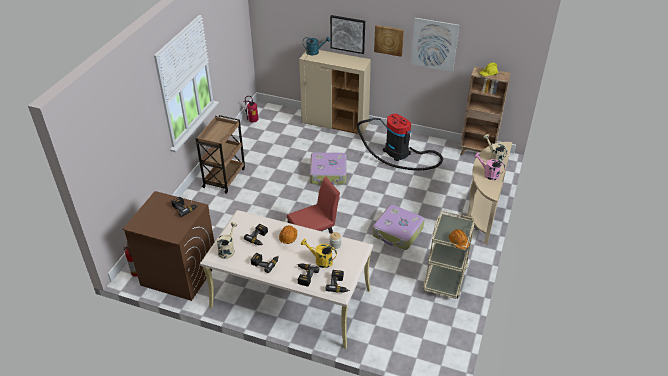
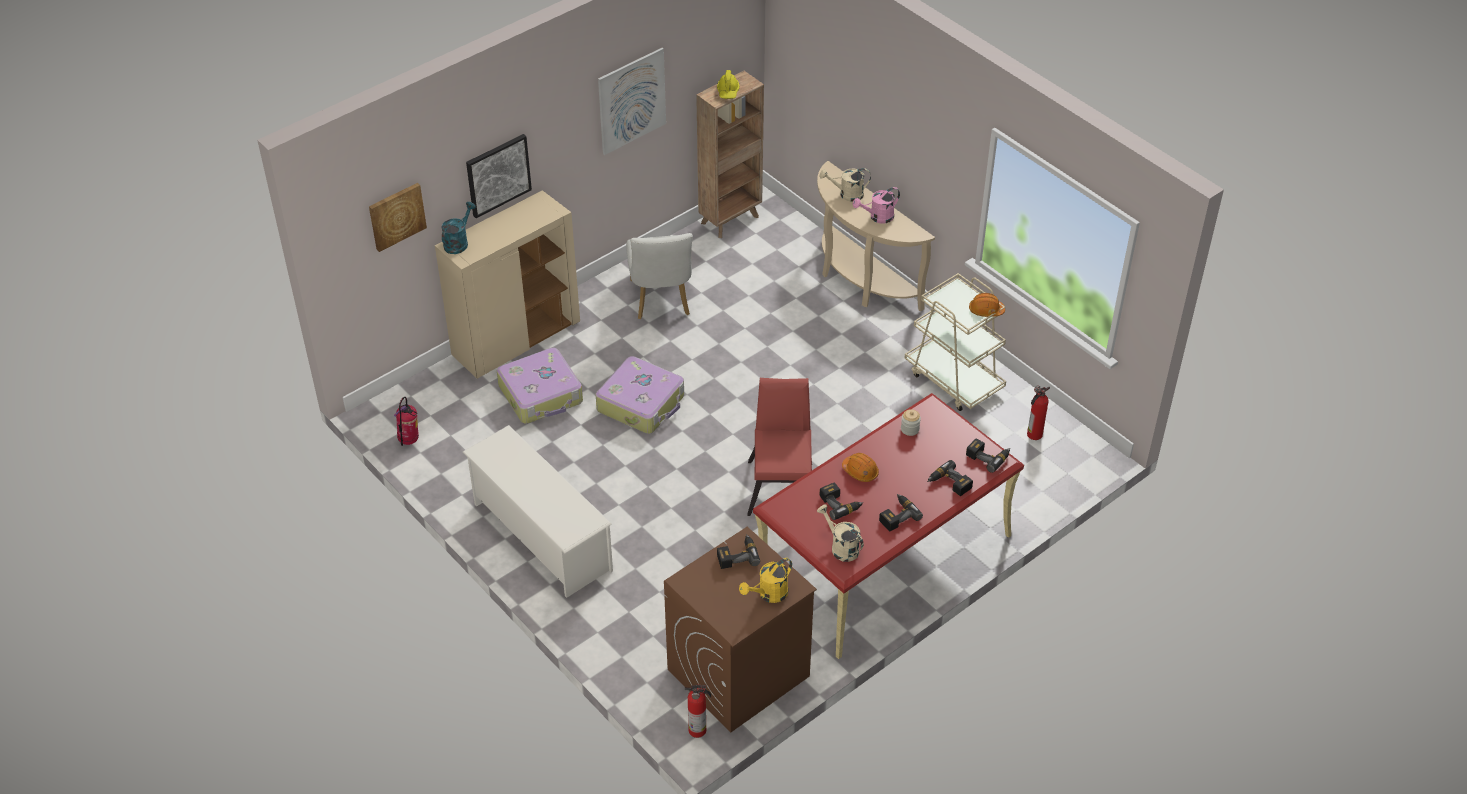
camera: 60 degrees left, 5 degrees up
(224, 177) = (541, 536): brown cart -> white shoe rack
(290, 298) = (883, 558): beige desk -> red desk
(320, 261) = (931, 456): yellow watering can -> yellow watering can (769, 595)
(389, 40) = (564, 140): picture -> picture (396, 216)
(397, 232) = (835, 386): suitcase -> suitcase (541, 394)
(399, 153) = (661, 301): vacuum cleaner -> white chair
(433, 329) = (1033, 435): none -> fire extinguisher

